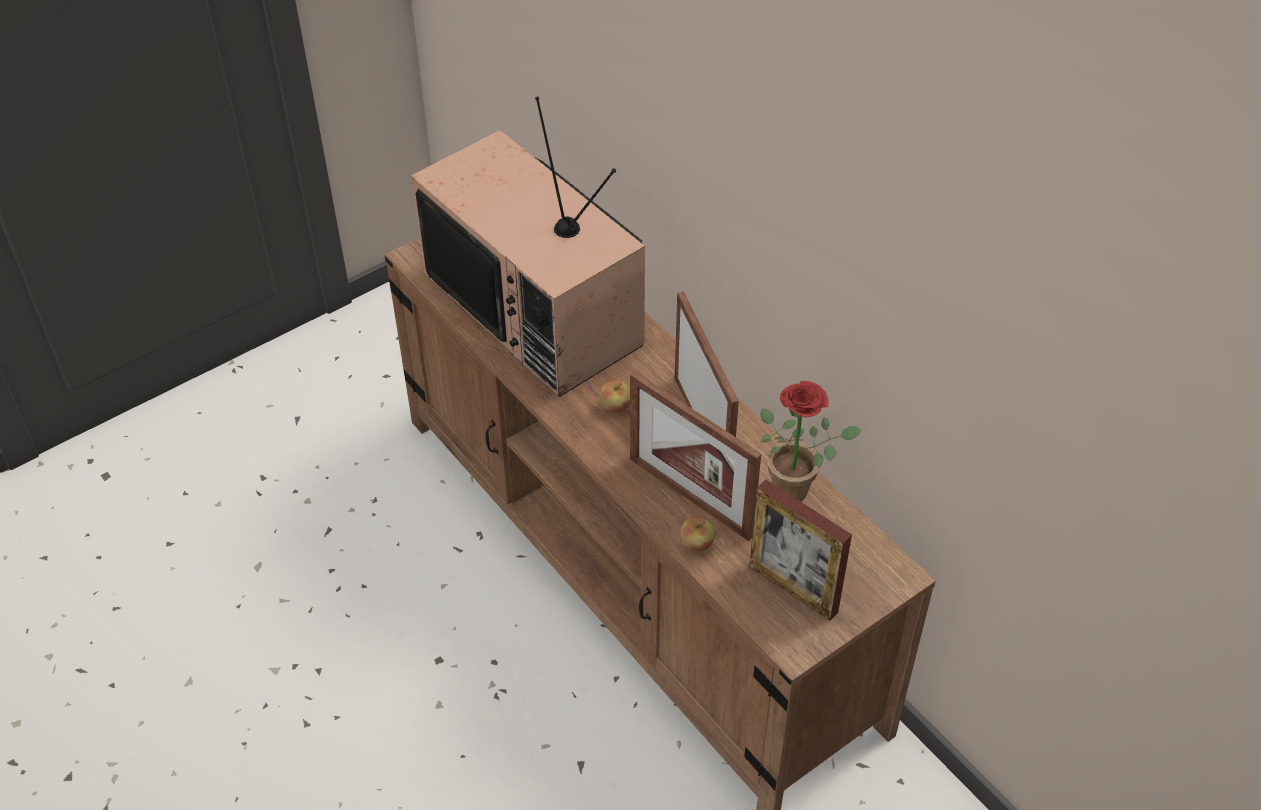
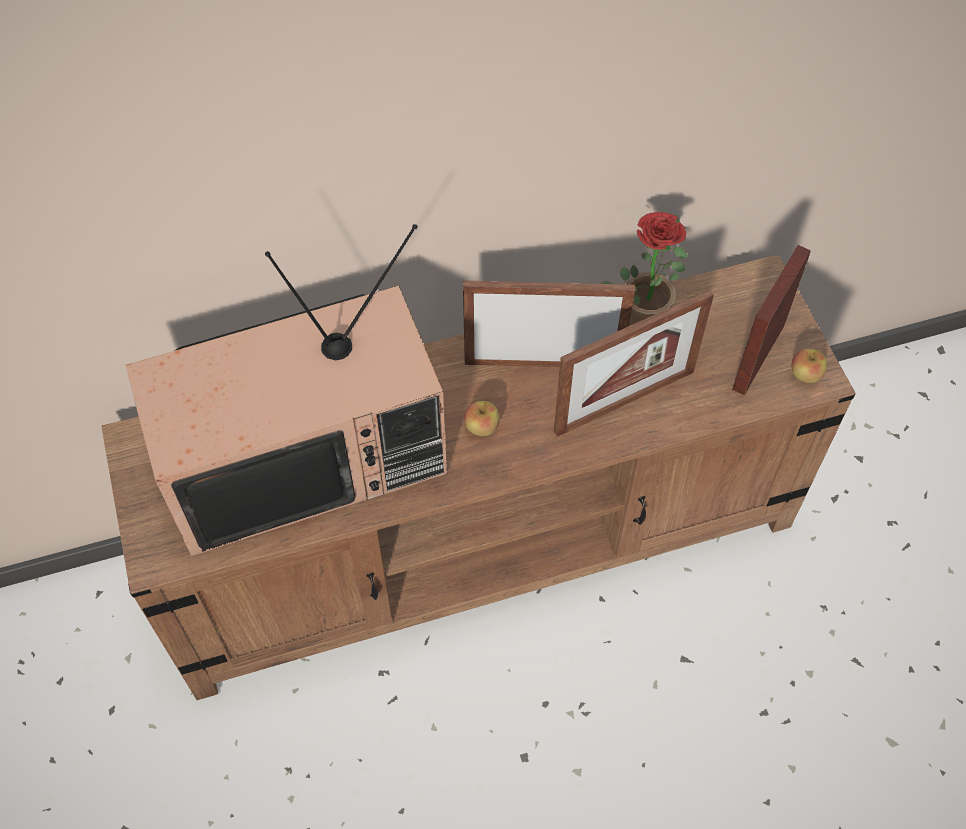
camera: 70 degrees left, 10 degrees up
(697, 544) = (683, 414): apple -> apple (805, 375)
(793, 589) = (758, 357): picture frame -> picture frame turned 150 degrees clockwise

